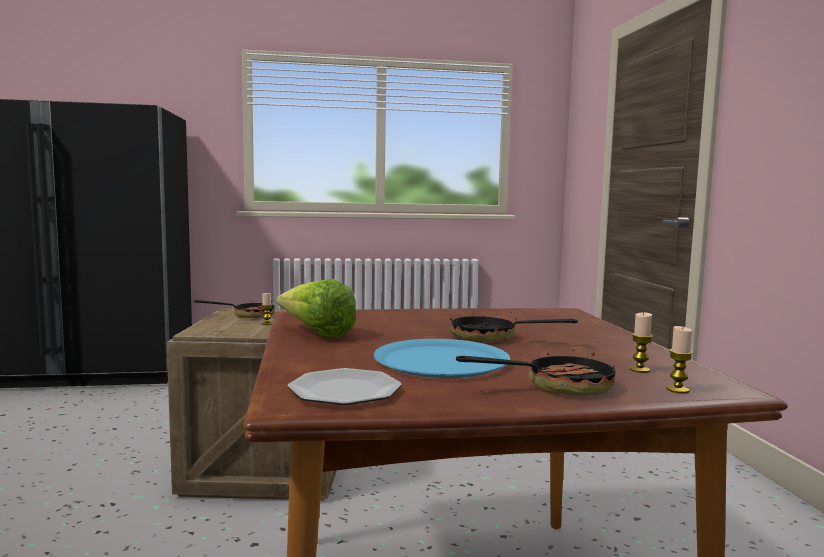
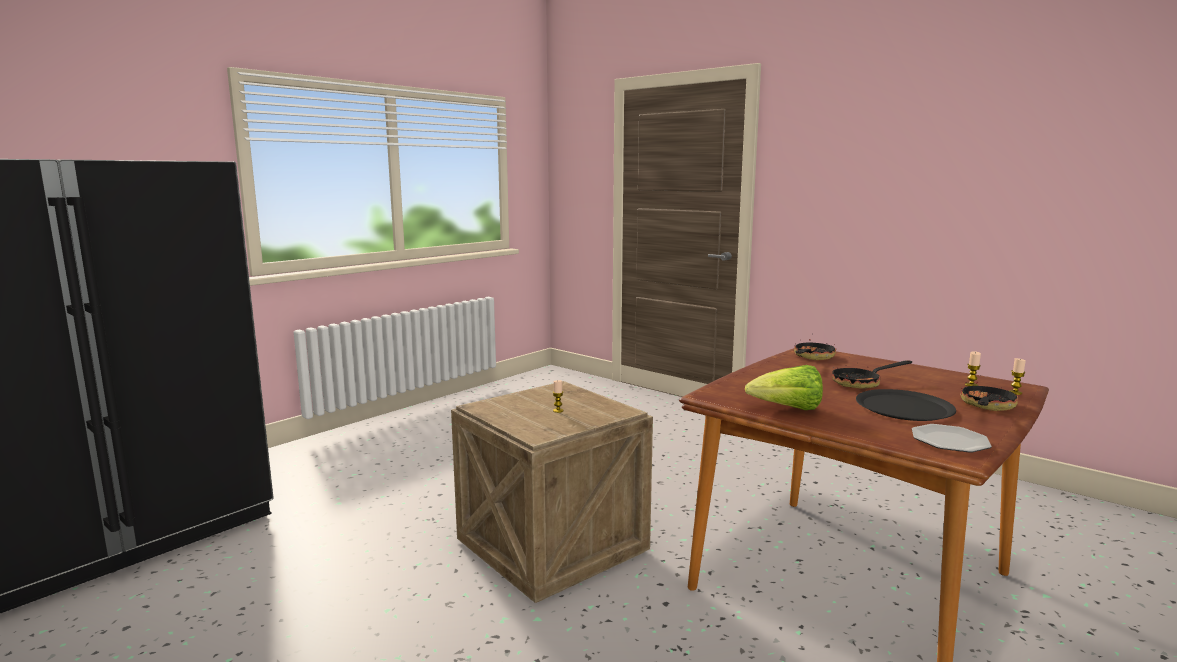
camera: 40 degrees left, 5 degrees up
(247, 315) = (511, 407): frying pan -> frying pan (812, 357)
(441, 361) = (904, 407): blue plate -> black plate

